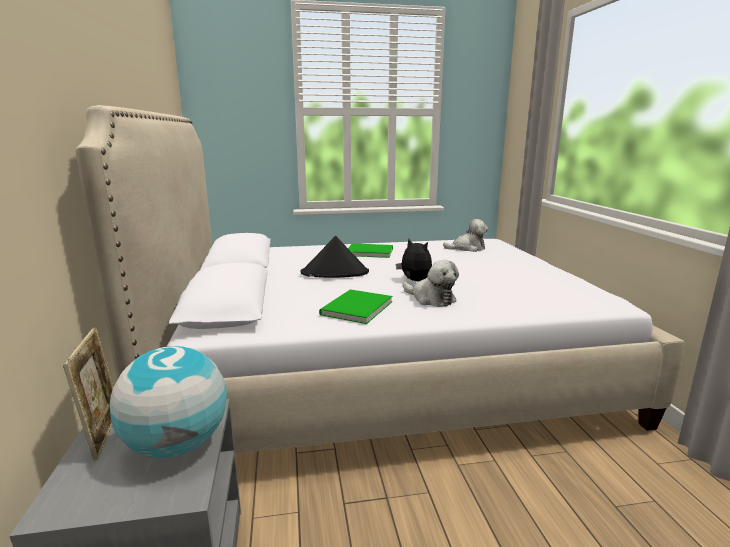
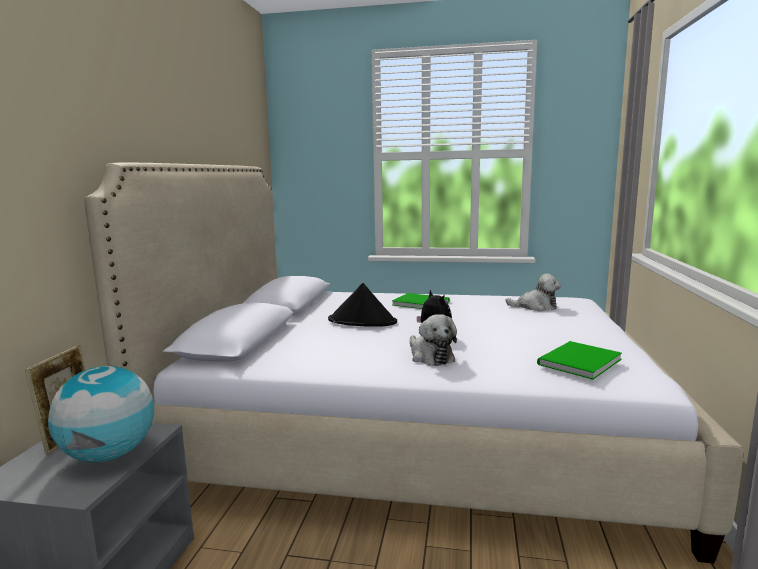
camera: 20 degrees right, 5 degrees down
(354, 308) = (343, 357): green book -> green book (576, 362)

